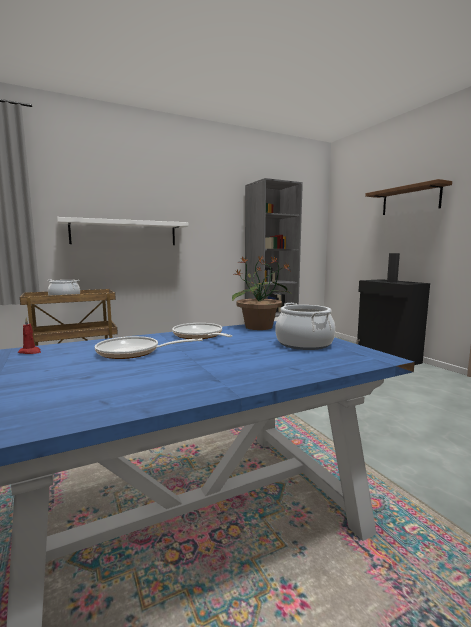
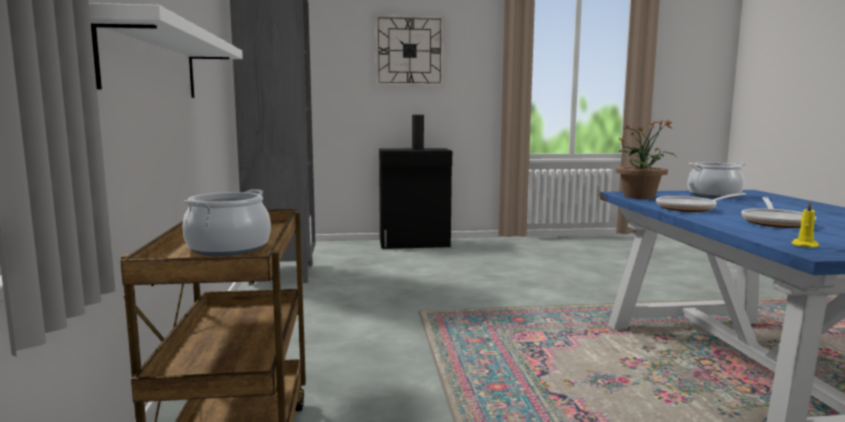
camera: 70 degrees left, 0 degrees up
(30, 352) = (804, 245): red candle -> yellow candle
(410, 200) = (409, 51): brown shelf -> wall clock

